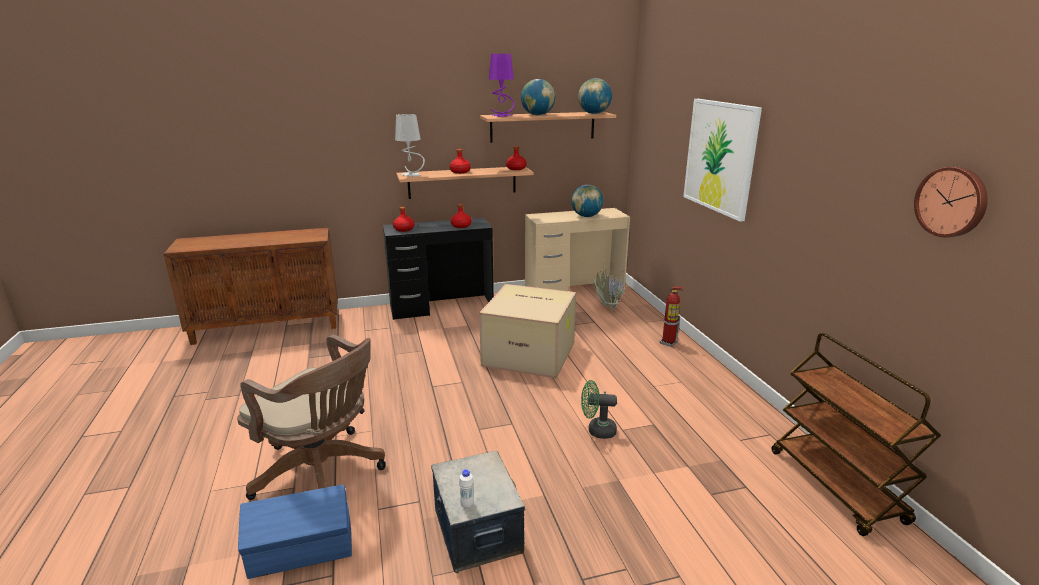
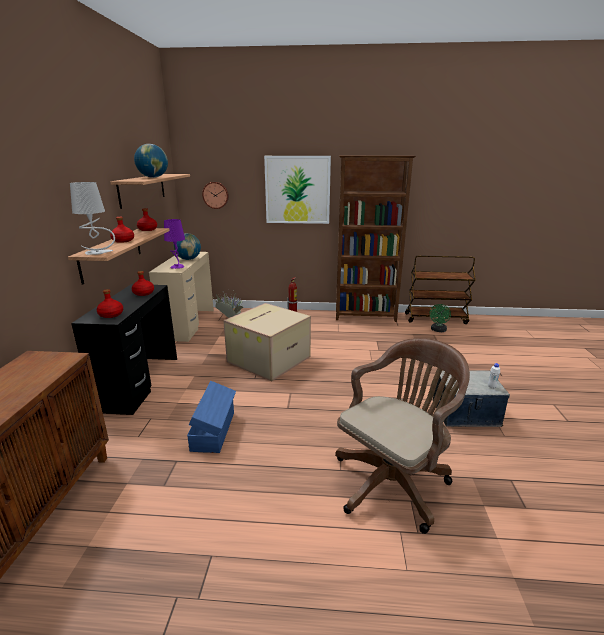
camera: 70 degrees left, 0 degrees up
(302, 551) = (489, 496): blue storage box -> blue storage box (214, 430)
(502, 116) = (136, 179): purple table lamp -> purple table lamp (177, 267)
(594, 113) = (175, 174): globe -> none
(597, 430) = (376, 357): green fan -> green fan (438, 330)
(741, 402) = (366, 316): none -> brown bookcase
(952, 202) = (454, 182): wall clock -> wall clock (216, 195)

